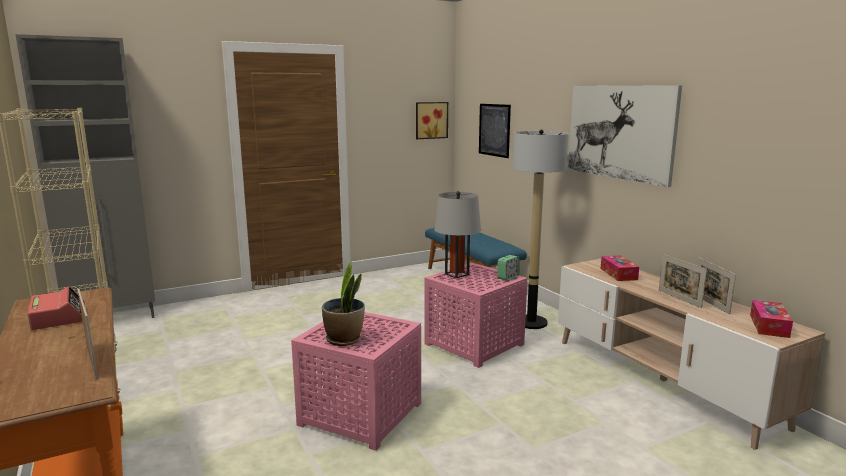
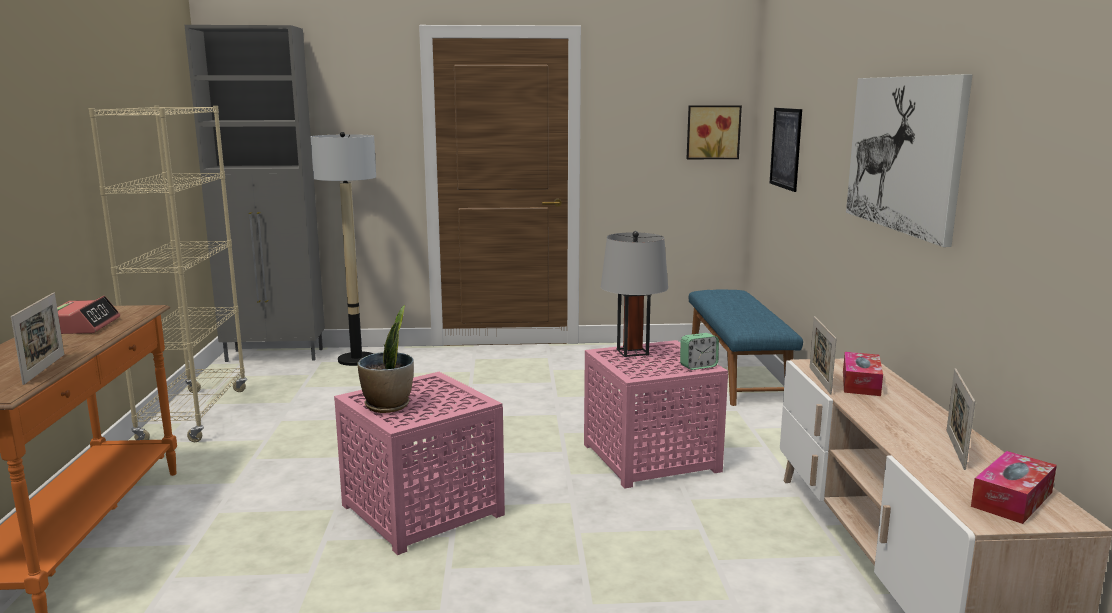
camera: 25 degrees right, 0 degrees up
(531, 322) = (766, 445): floor lamp -> floor lamp (357, 359)
(679, 299) = (909, 433): picture frame -> picture frame (820, 380)

